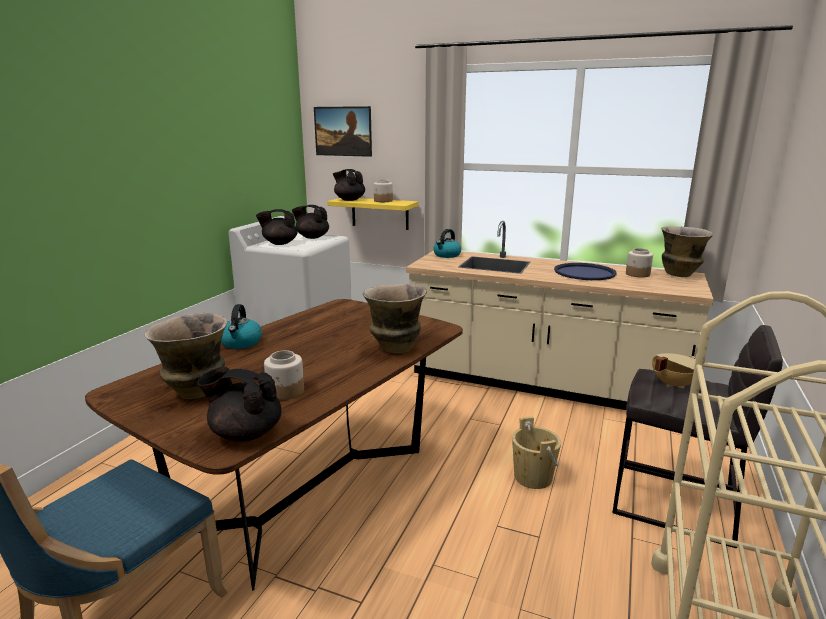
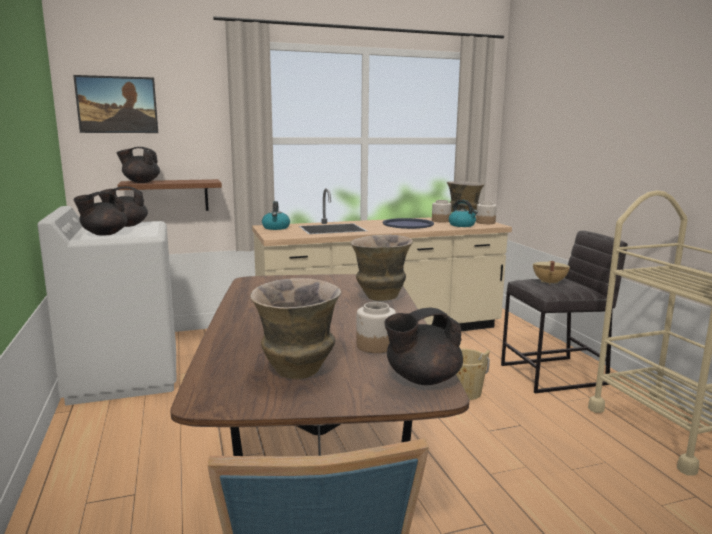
camera: 40 degrees left, 5 degrees down
(241, 343) = (233, 328): kettle -> kettle (462, 225)
(380, 213) = (172, 196): yellow shelf -> brown shelf
(383, 201) = (183, 181): jar -> jar (485, 222)

